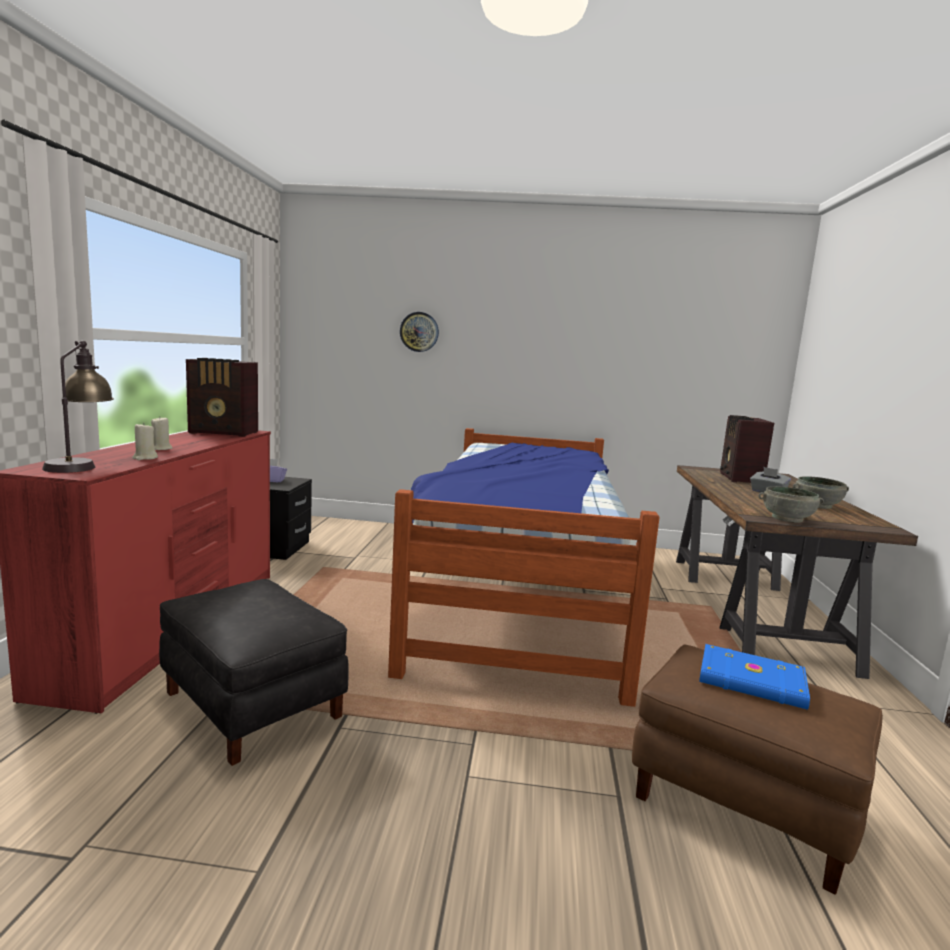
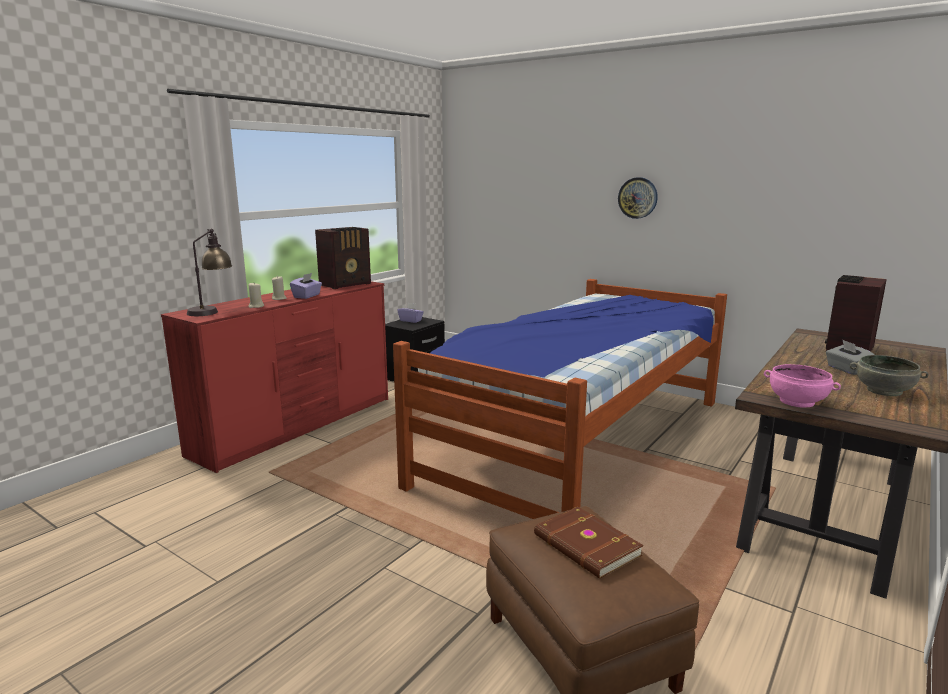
camera: 30 degrees right, 5 degrees up
(197, 445) = (307, 296): none -> purple tissue box
(224, 433) = (346, 284): radio -> radio turned 75 degrees counterclockwise
(251, 705) = (297, 486): black ottoman -> none
(419, 332) = (550, 186): wall clock -> wall clock (637, 198)
(752, 682) = (586, 546): blue book -> brown book
(787, 519) = (797, 402): grey bowl -> pink bowl

